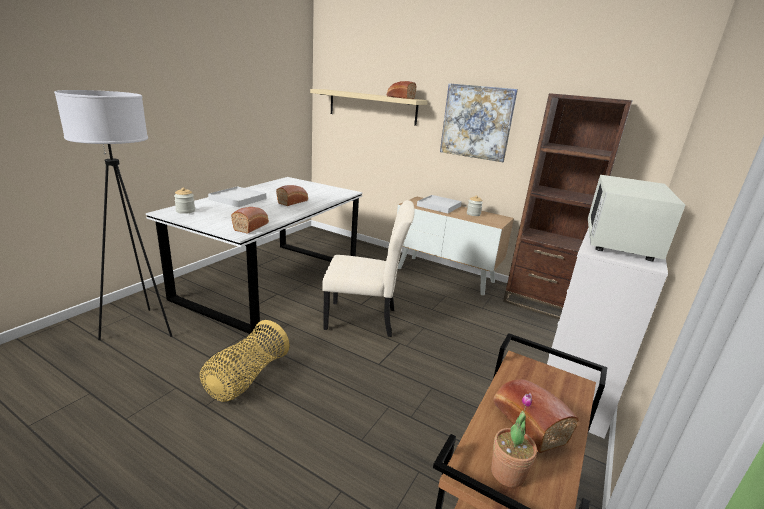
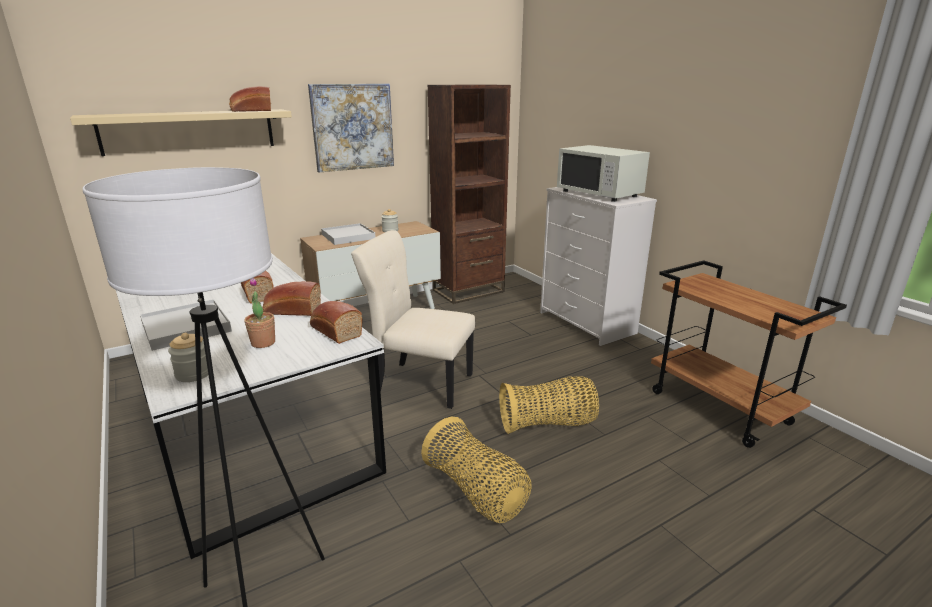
camera: 60 degrees left, 0 degrees up
(354, 398) = (548, 424): none -> basket
(364, 319) = (420, 383): beige chair -> beige chair turned 105 degrees counterclockwise
(507, 473) = (788, 315): potted plant -> potted plant (263, 343)
(526, 421) = (742, 299): bread -> bread (291, 311)

